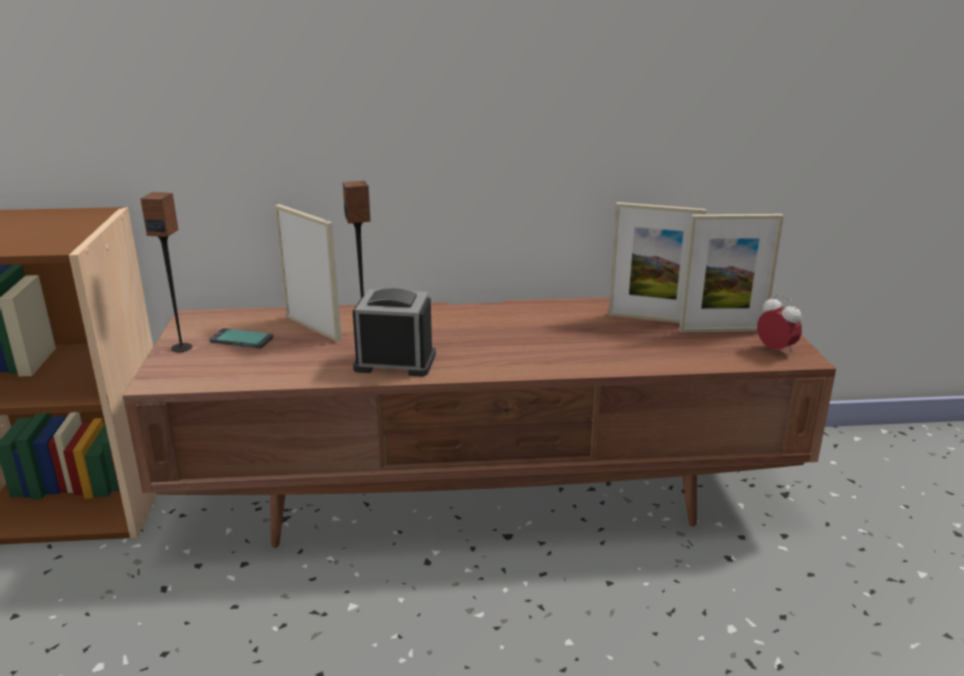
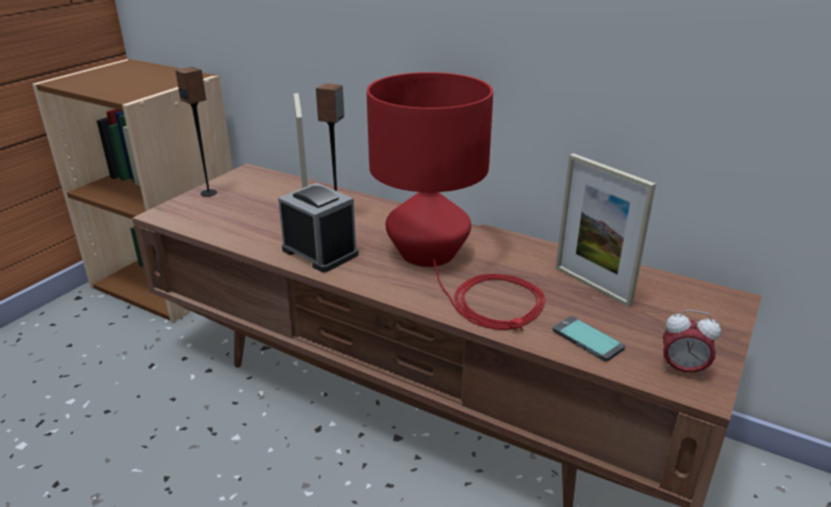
camera: 35 degrees right, 5 degrees up
(241, 340) = (250, 198): phone -> phone (587, 340)
(534, 340) = (453, 270): none -> red table lamp
(722, 330) = (652, 325): picture frame -> none
(775, 350) = (682, 370): alarm clock -> alarm clock turned 105 degrees clockwise

